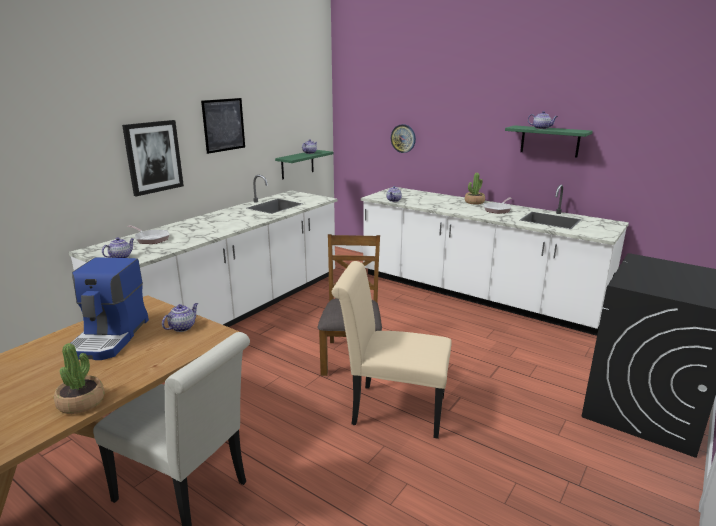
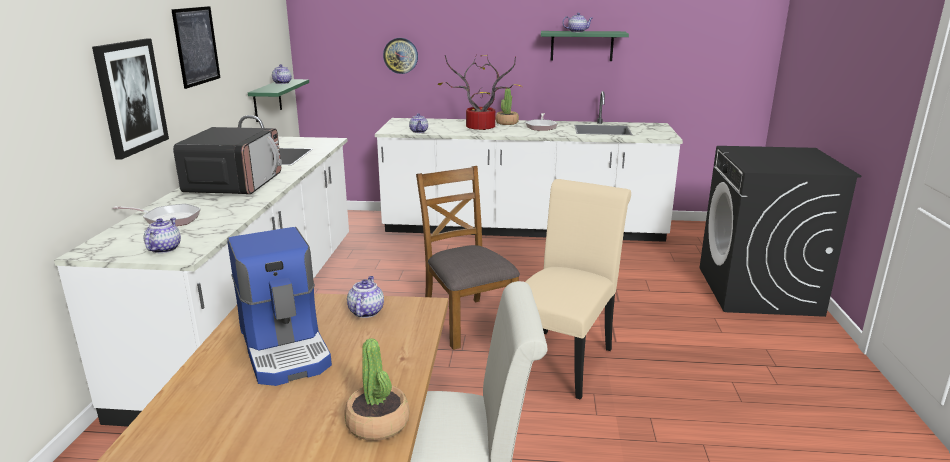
camera: 30 degrees left, 0 degrees up
(219, 221) = (234, 184): none -> microwave
(391, 409) = (563, 358): beige chair -> beige chair turned 135 degrees clockwise
(443, 204) = (478, 128): none -> potted plant

